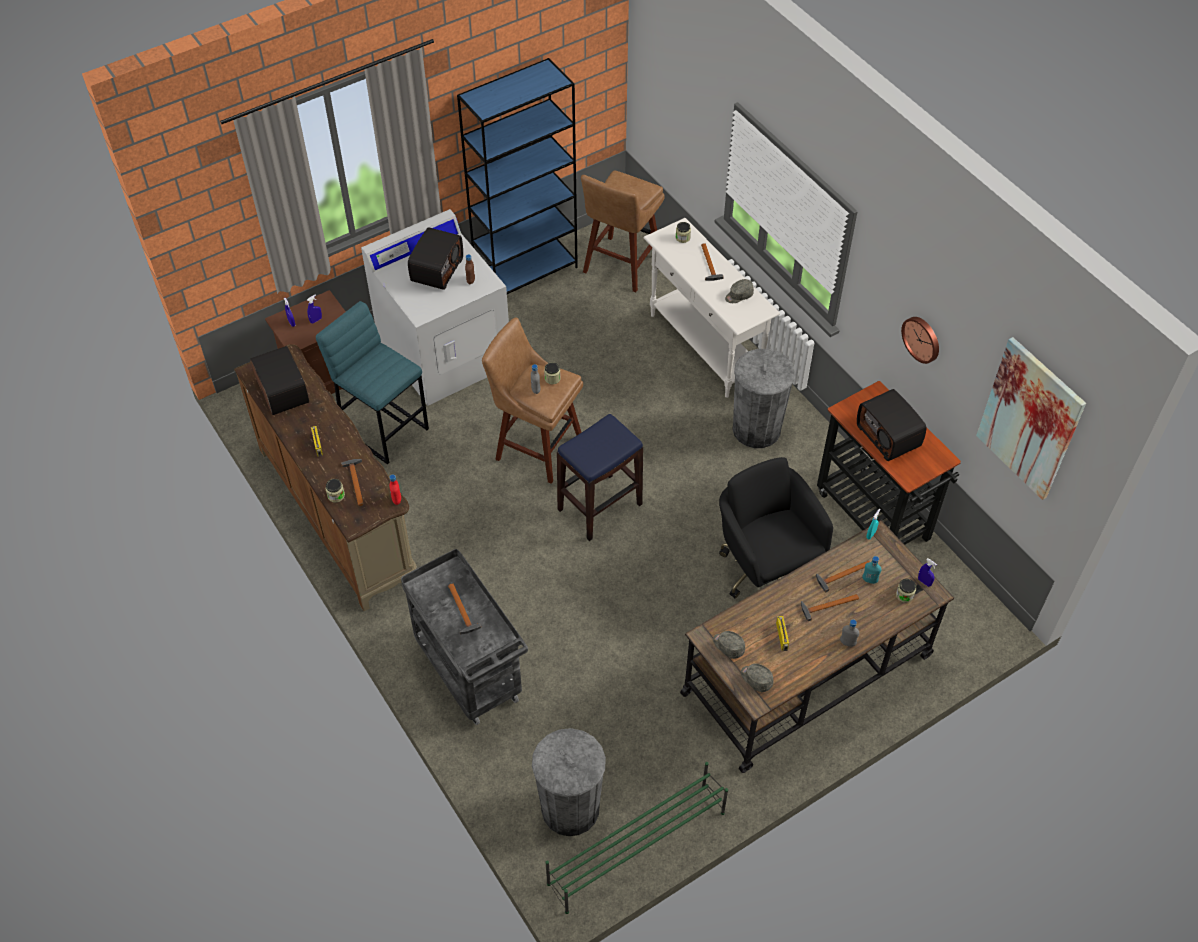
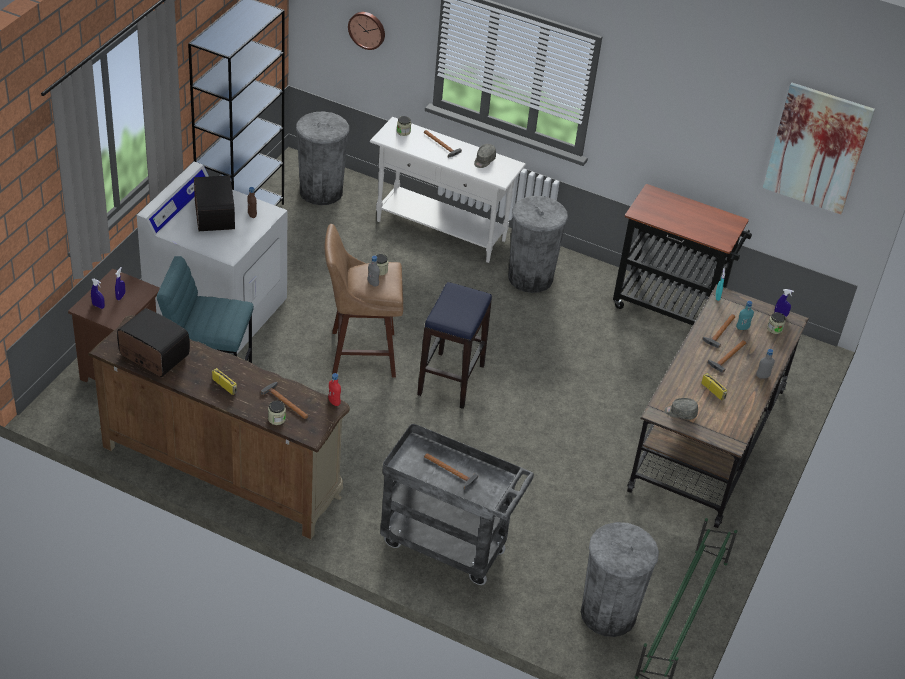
camera: 35 degrees left, 10 degrees down
(620, 266) = (321, 191): brown stool -> grey trash can
(756, 679) = (719, 427): grey cap -> none
(765, 573) = (620, 379): black office chair -> none
(889, 436) = (685, 219): radio -> none
(922, 338) = (690, 125): wall clock -> wall clock (367, 29)

